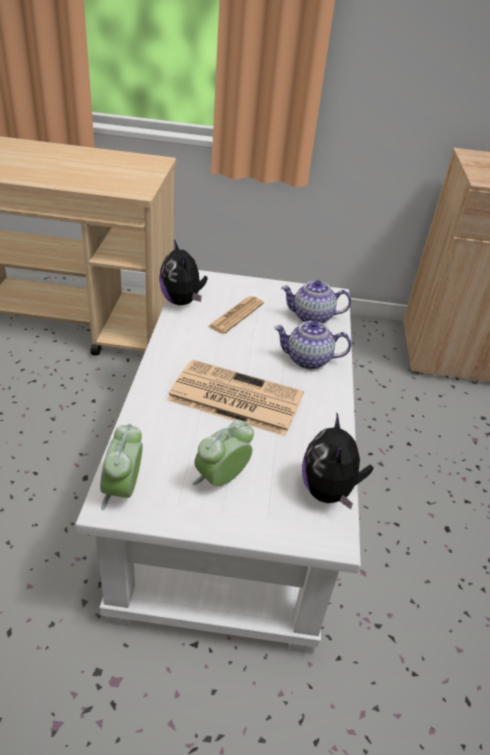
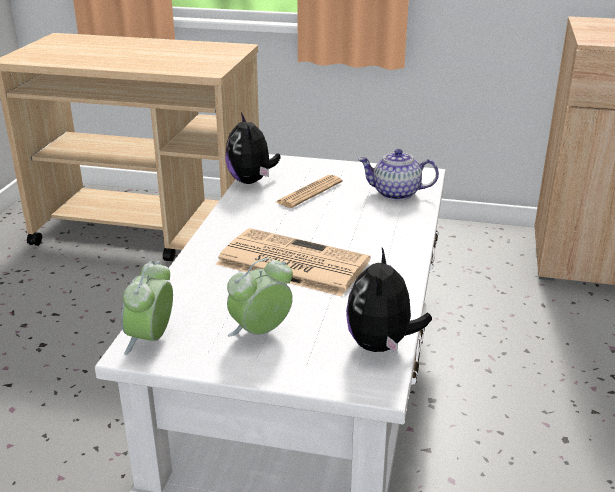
camera: 10 degrees right, 10 degrees down
(307, 360) = (382, 230): teapot -> none

